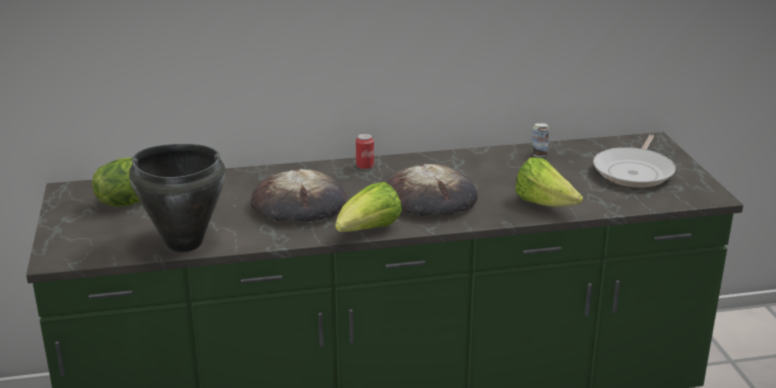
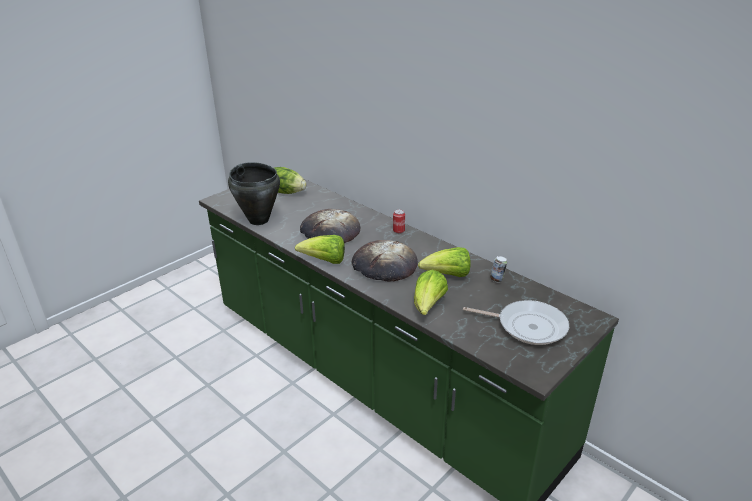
camera: 55 degrees right, 5 degrees up
(498, 174) = (447, 275): none -> lettuce
(634, 171) = (527, 326): frying pan -> frying pan turned 150 degrees counterclockwise

